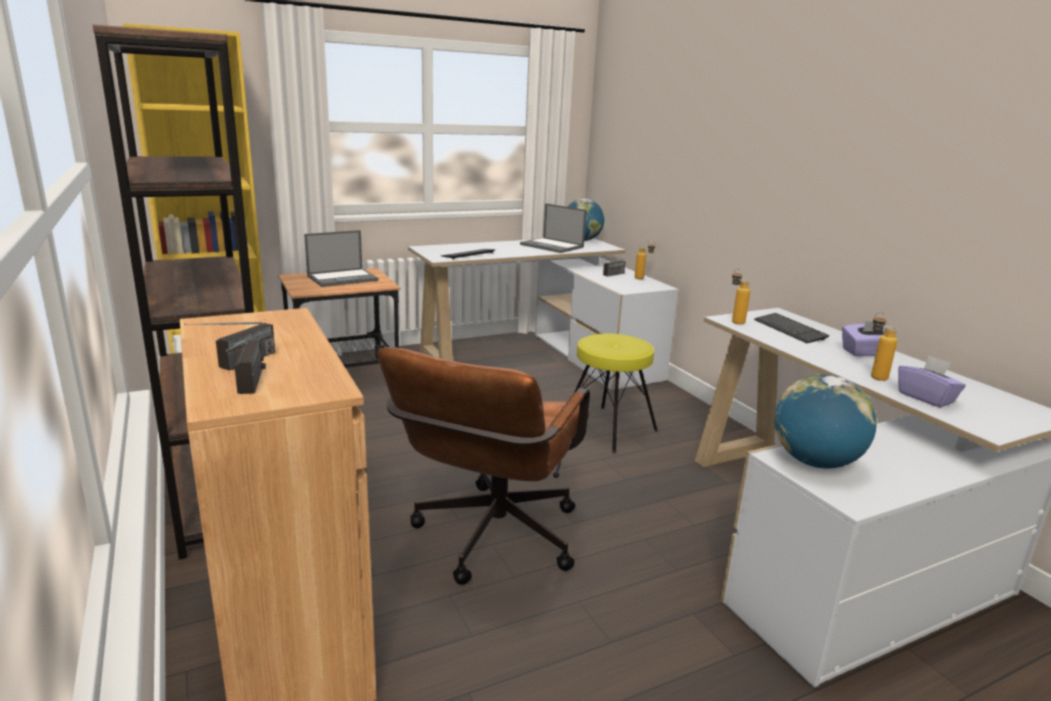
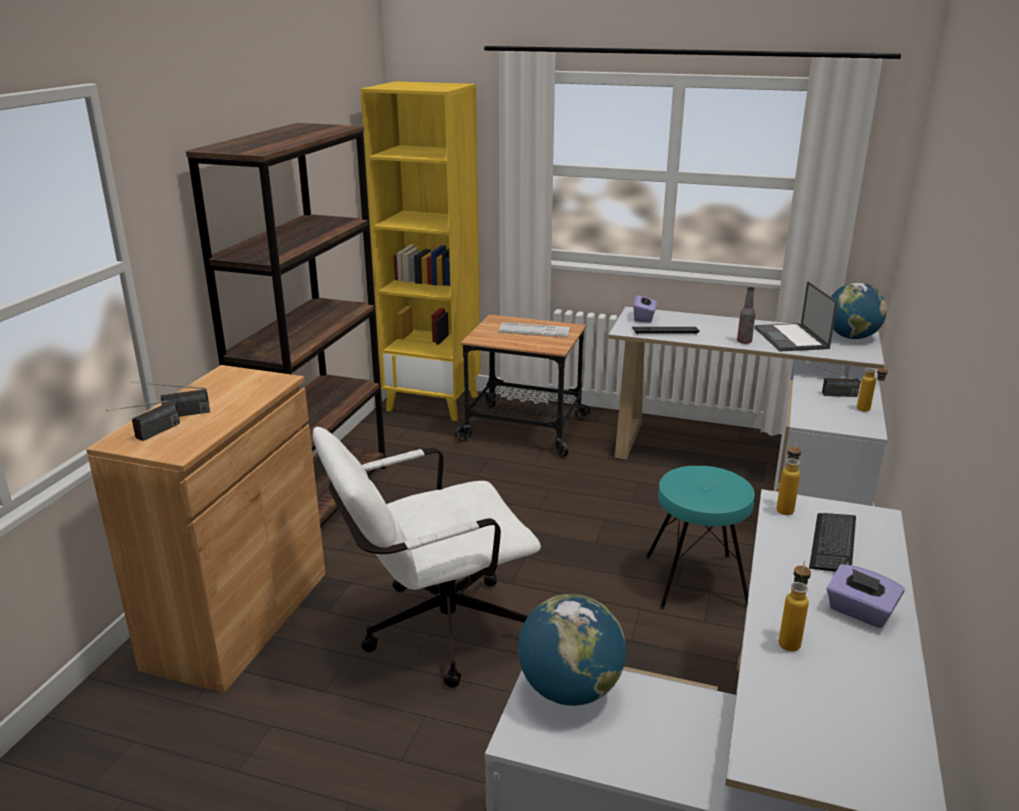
camera: 45 degrees right, 5 degrees up
(343, 278) = (534, 331): laptop -> keyboard
(490, 542) = (432, 631): brown office chair -> white office chair
(530, 252) = (744, 342): none -> bottle
(608, 429) = (695, 581): yellow stool -> turquoise stool
(926, 398) = (785, 692): purple tissue box -> purple tissue box (644, 318)

